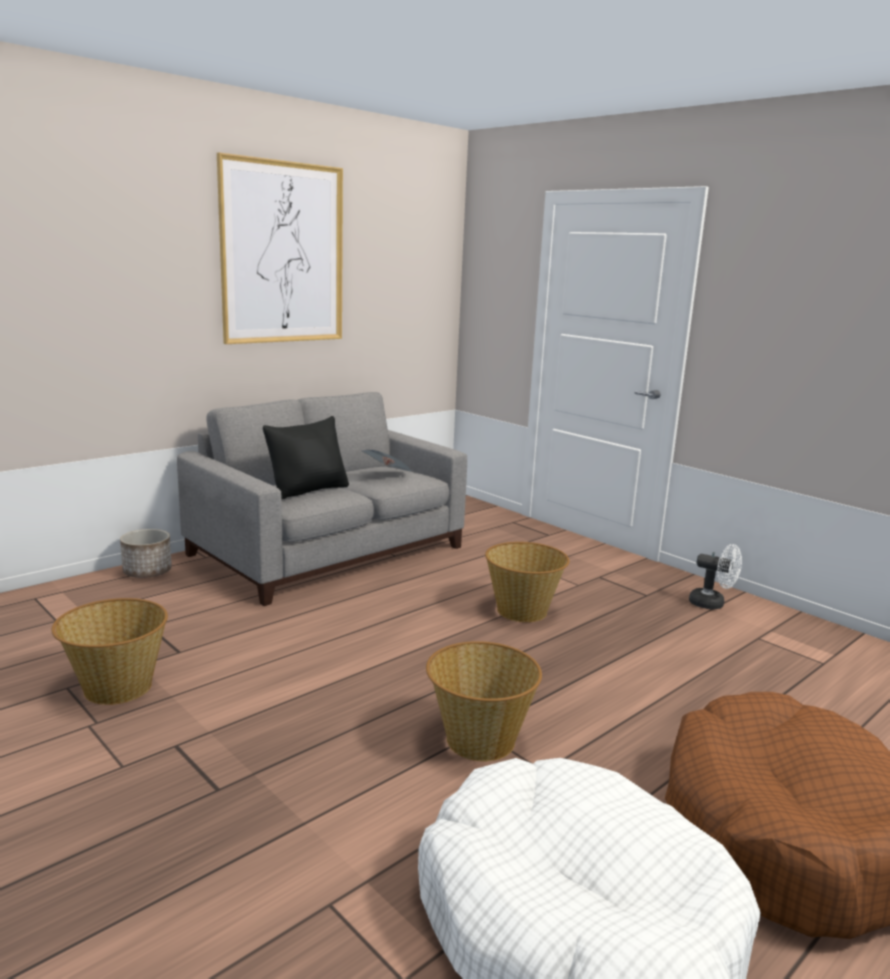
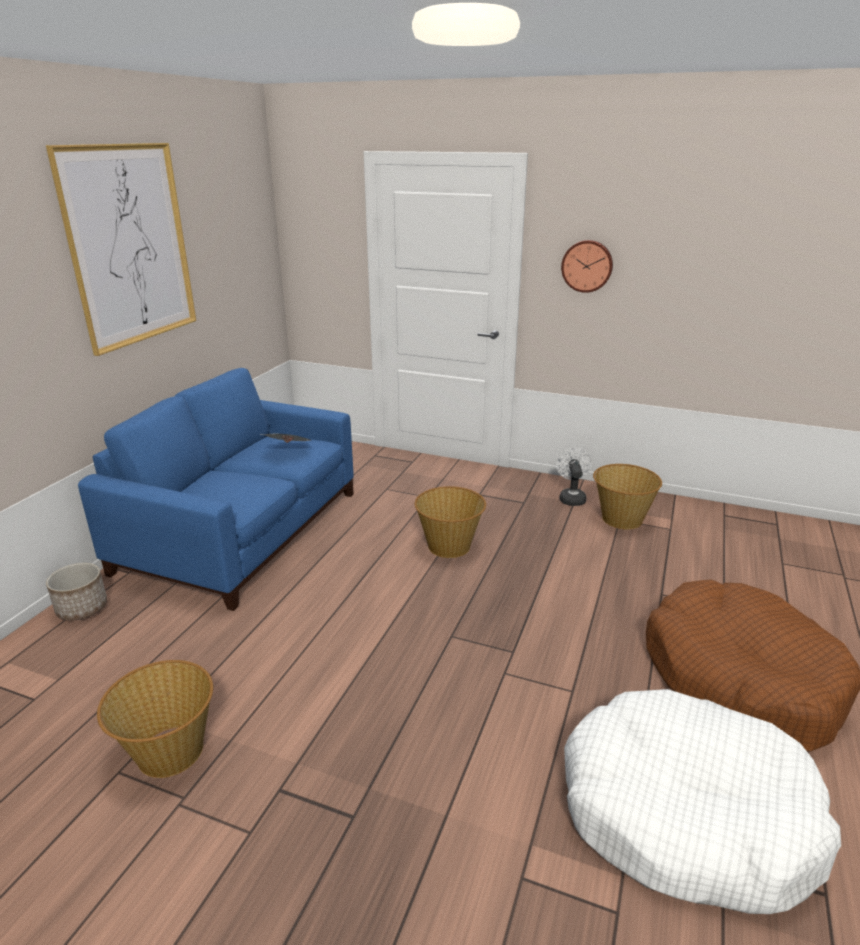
camera: 25 degrees left, 10 degrees up
(309, 490) = (234, 488): black pillow -> none
(328, 551) = (243, 531): grey sofa -> blue sofa
(479, 740) = (510, 681): basket -> basket (621, 519)
(712, 604) = (571, 497): white fan -> white fan turned 90 degrees counterclockwise
(765, 317) = (587, 266): none -> wall clock

